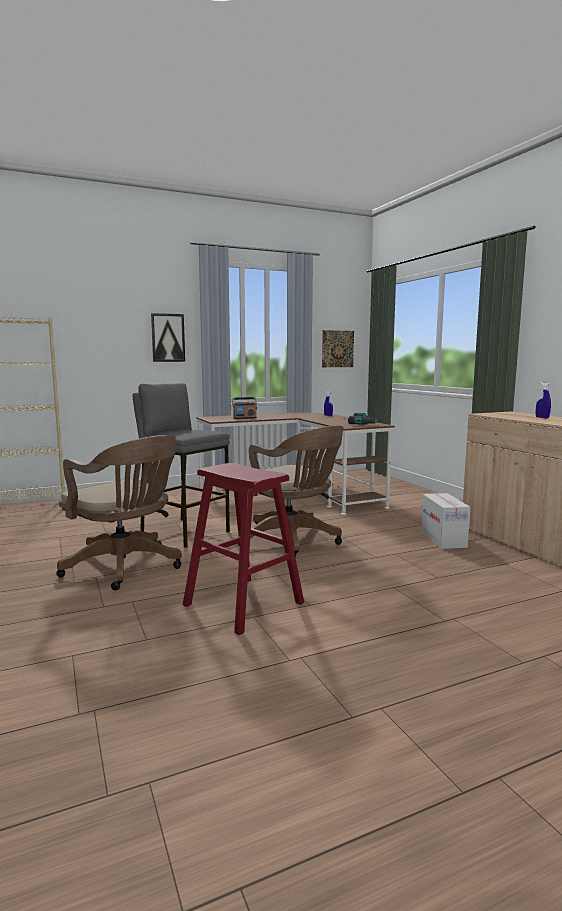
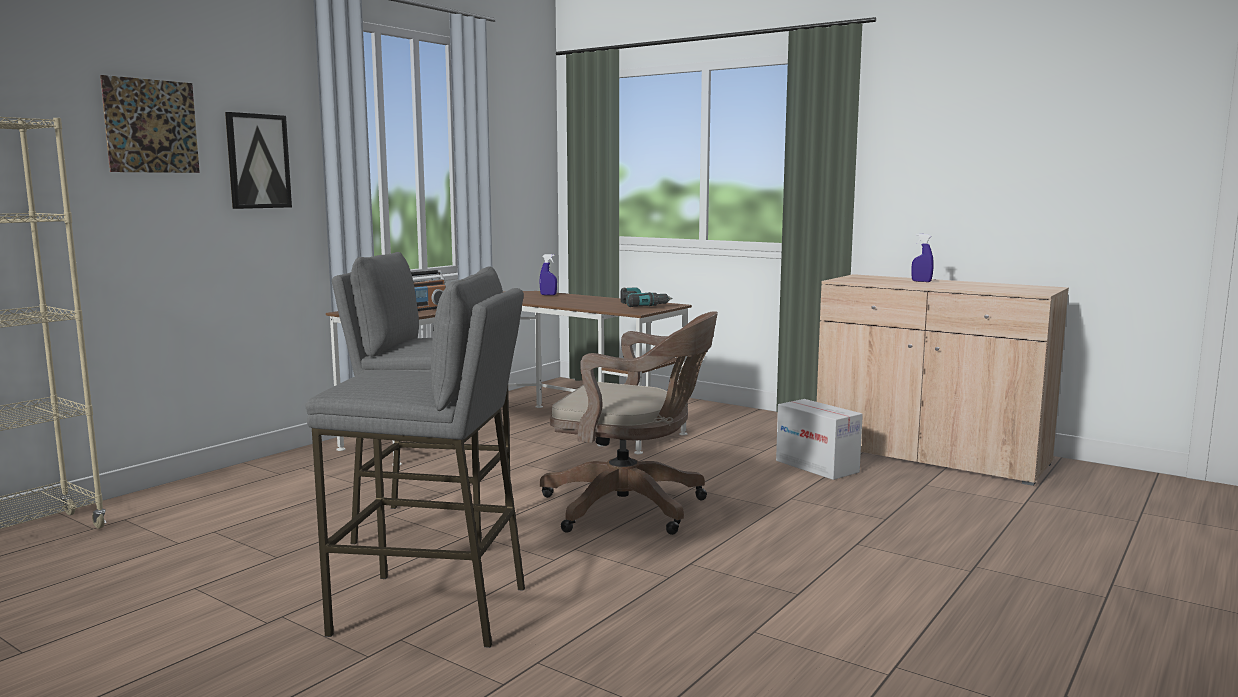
camera: 30 degrees left, 0 degrees up
(126, 567) = (431, 610): brown office chair -> grey stool
(243, 604) = (712, 617): red stool -> none
(337, 349) = (518, 181): picture -> picture (151, 126)

